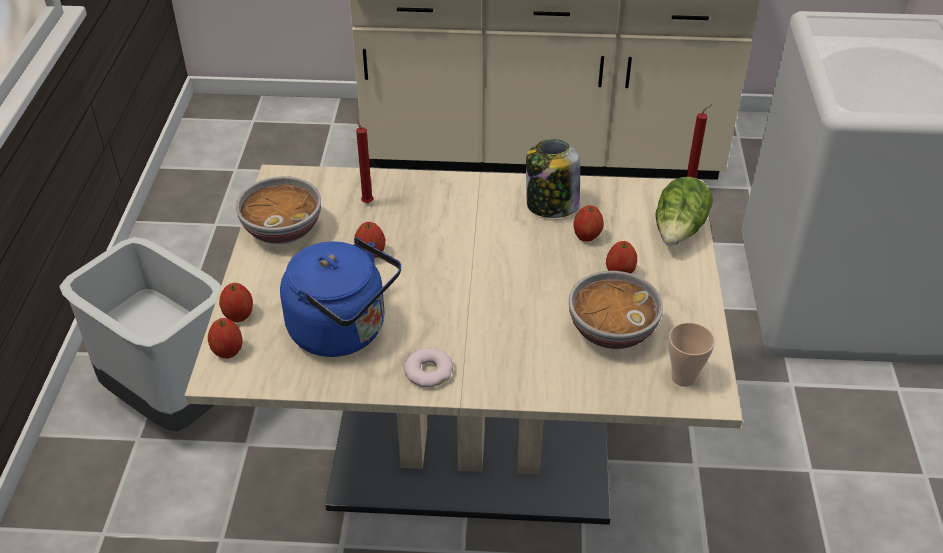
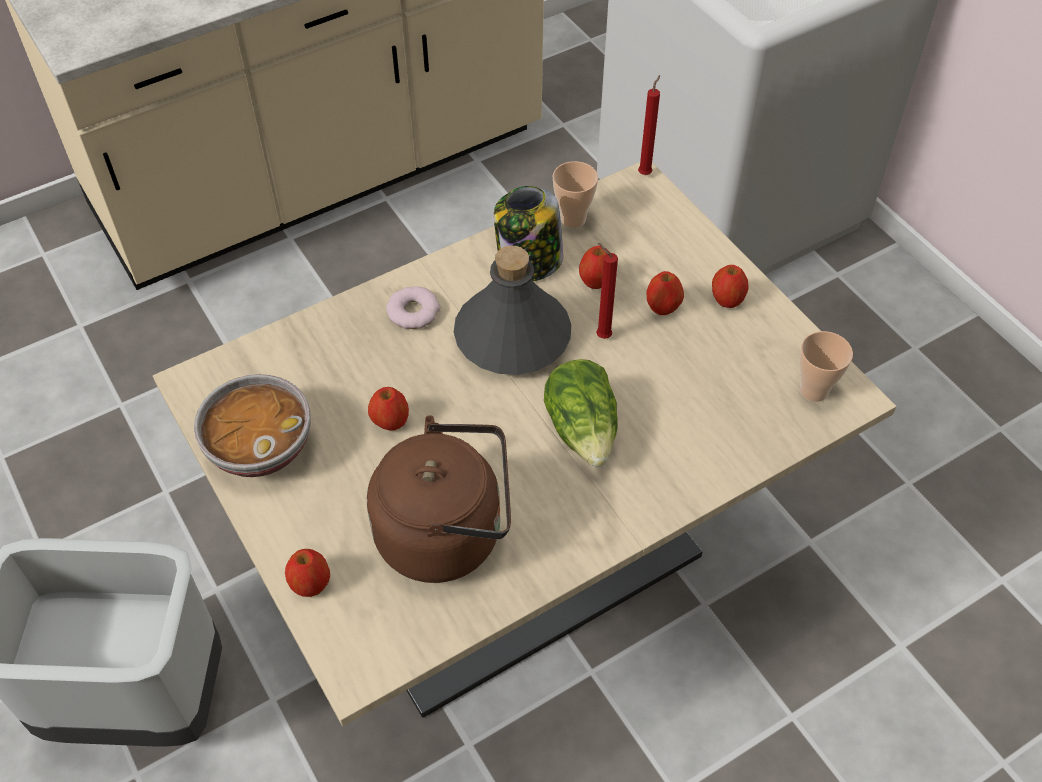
camera: 35 degrees left, 10 degrees up
(228, 351) = (340, 635): apple -> apple (727, 300)
(343, 331) = (447, 533): blue kettle -> brown kettle
(367, 201) = (326, 360): red candle -> red candle (601, 335)
(428, 371) = (577, 527): donut -> donut (413, 312)
(497, 242) = (512, 336): none -> grey bottle
(608, 193) = (573, 219): none -> cup
(611, 330) = (708, 376): bowl -> none
(679, 231) = (676, 229): lettuce -> lettuce (583, 429)

